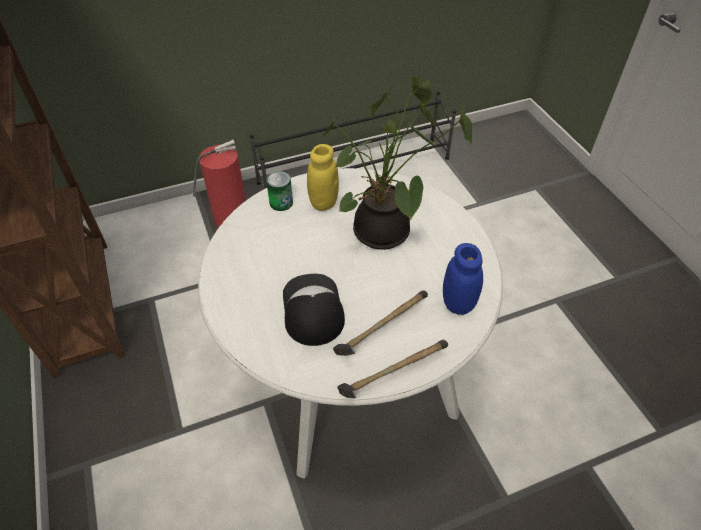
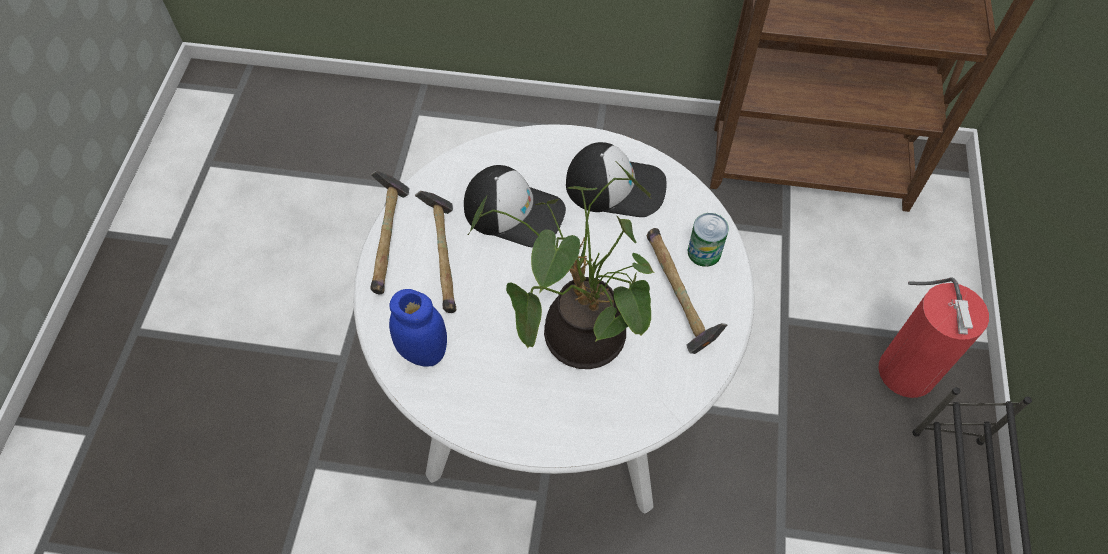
camera: 120 degrees right, 10 degrees up
(252, 263) = (616, 186): none -> cap
(323, 202) = (677, 298): yellow jar -> hammer

